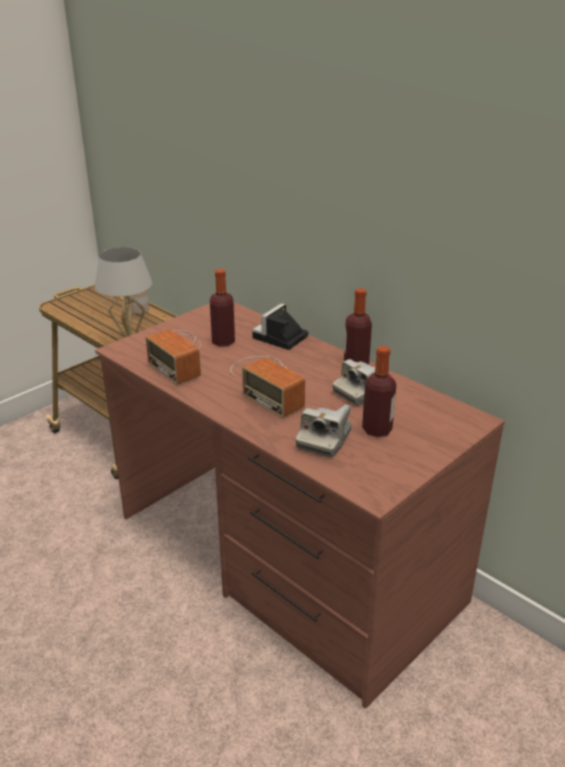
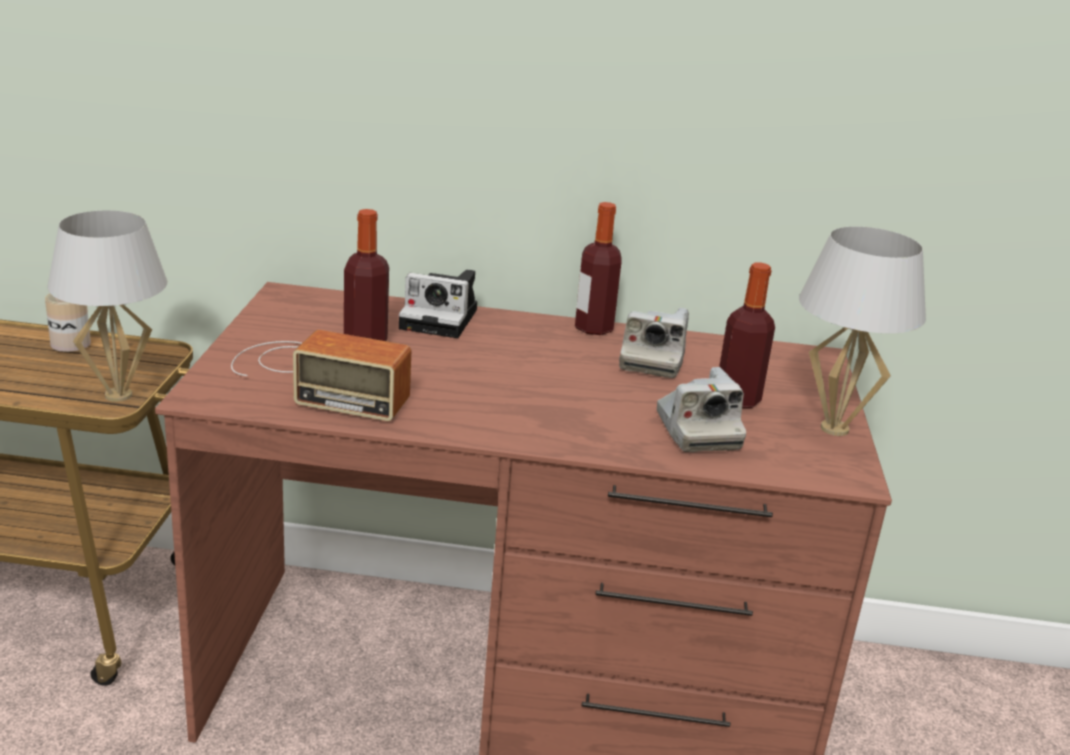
camera: 40 degrees left, 5 degrees down
(268, 383) = (517, 382): radio -> none
(279, 338) = (442, 319): camera -> camera turned 75 degrees counterclockwise
(411, 466) = (834, 428): none -> white table lamp

